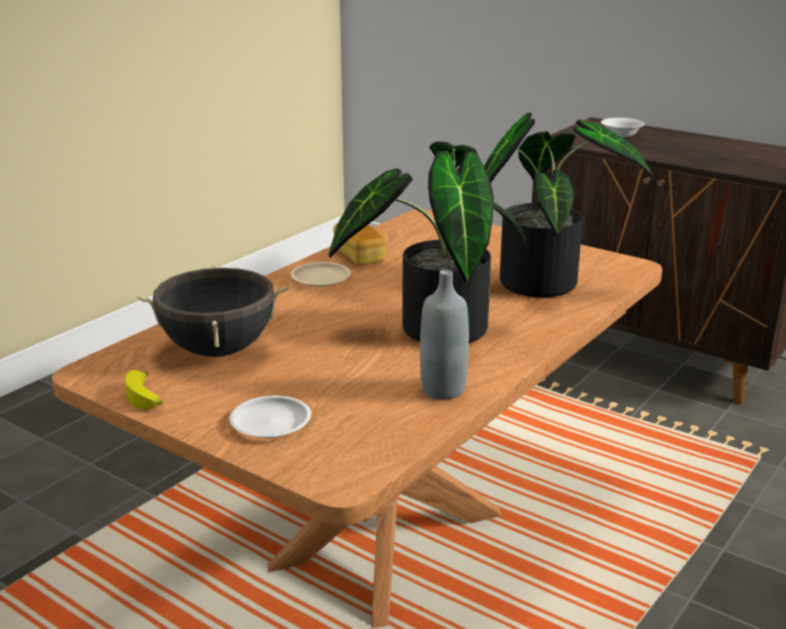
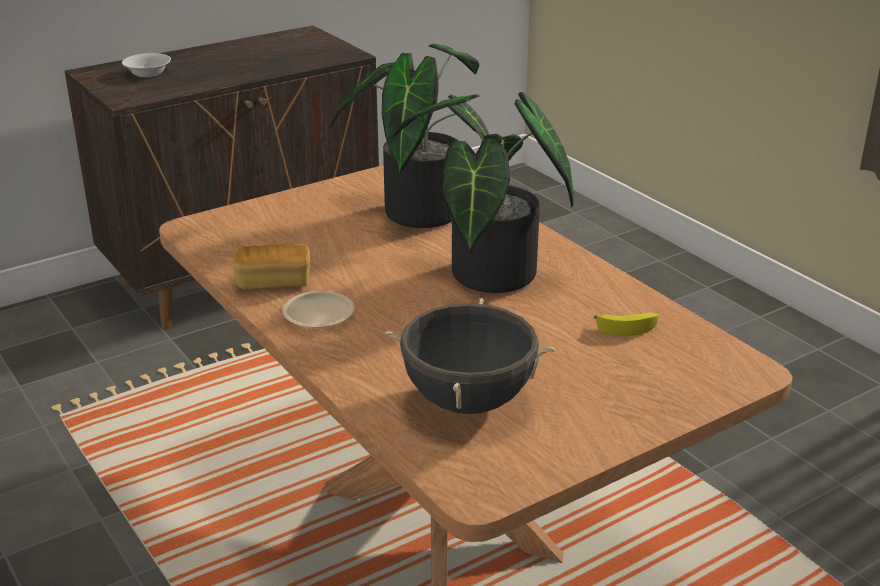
camera: 70 degrees left, 5 degrees up
(146, 398) = (561, 458): banana -> banana (628, 327)
(271, 422) = (642, 391): white plate -> none
(443, 389) = (614, 298): grey bottle -> none

